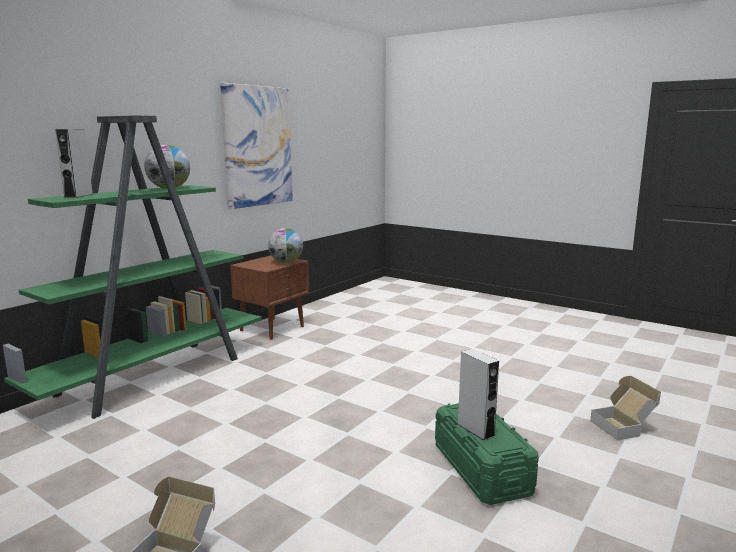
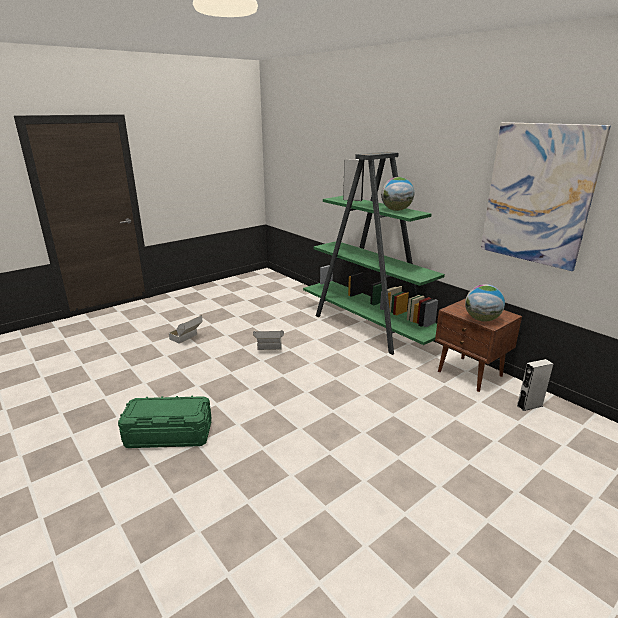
camera: 105 degrees right, 10 degrees up
(475, 430) = (163, 402): grey speaker -> grey speaker (529, 405)
(623, 427) = (149, 562): cardboard box -> cardboard box (269, 349)

